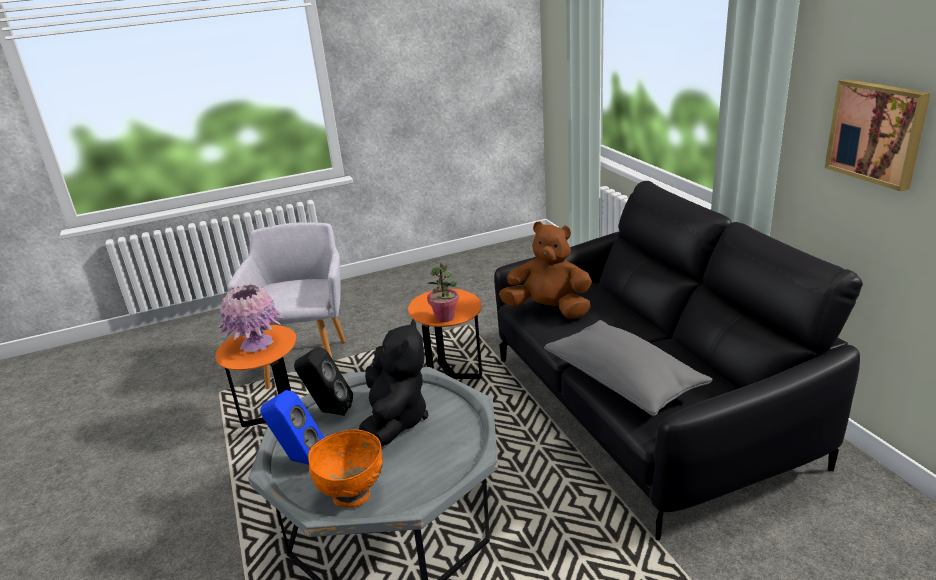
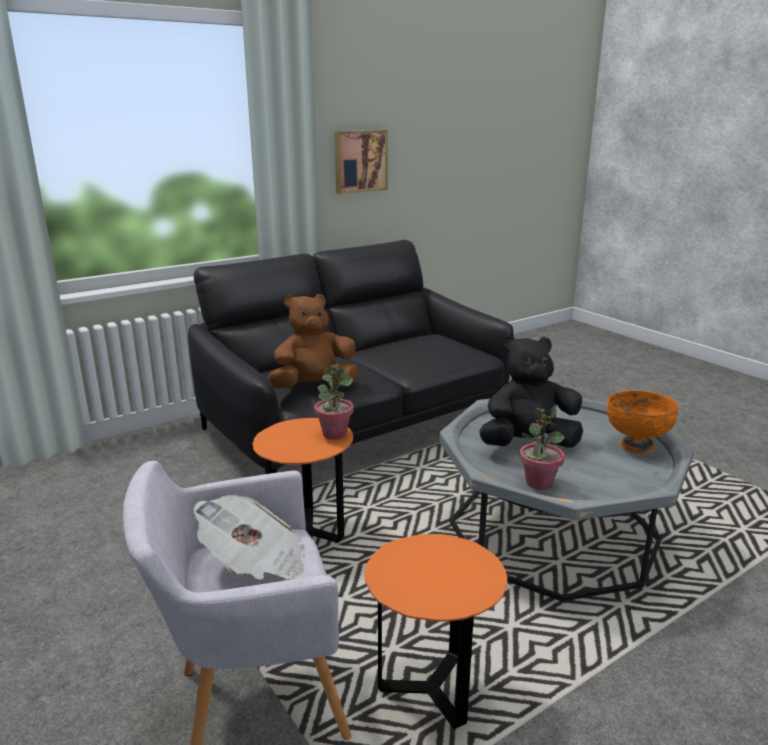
camera: 105 degrees left, 5 degrees down
(256, 344) = (432, 573): pink vase -> none
(299, 460) = (621, 482): blue speaker -> none
(302, 293) = (255, 563): none -> newspaper
(328, 411) = (538, 483): black speaker -> potted plant
(548, 310) = (314, 387): brown plush toy -> brown plush toy turned 60 degrees clockwise
(623, 382) = (431, 359): grey pillow -> none

